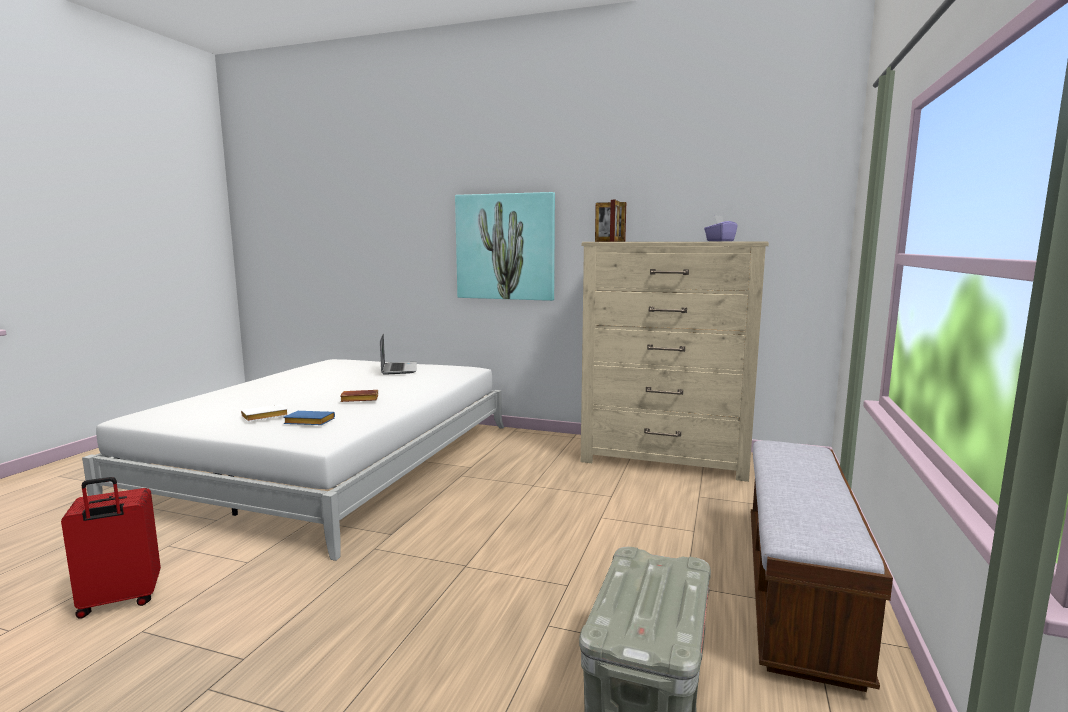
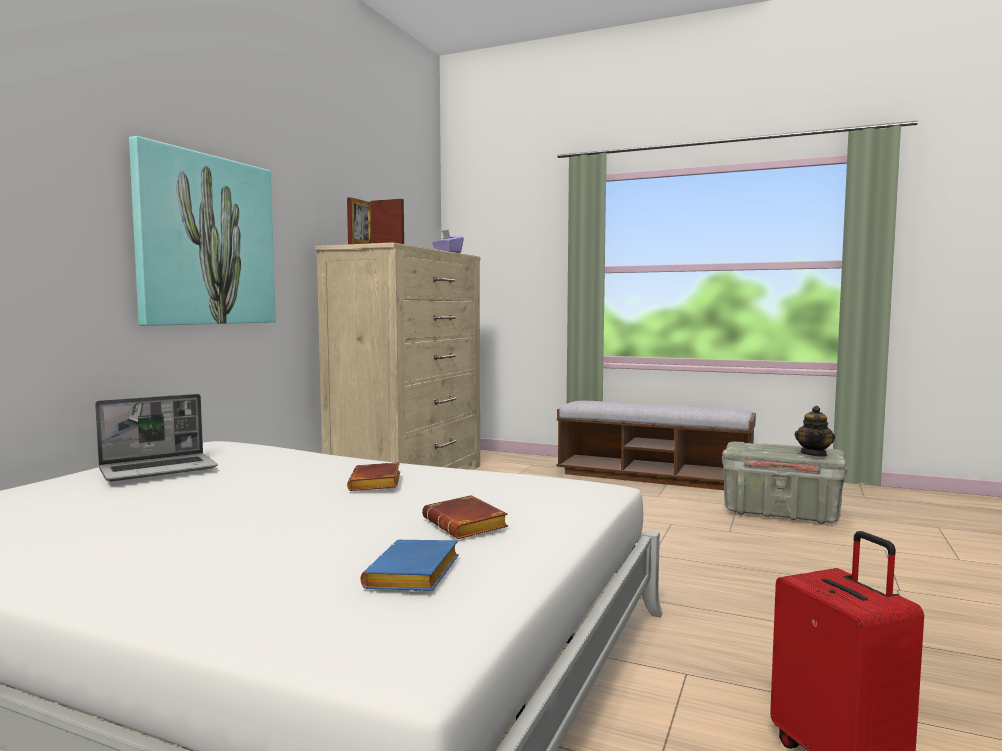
camera: 85 degrees left, 5 degrees down
(264, 417) = (468, 525): white book -> brown book
(308, 422) = (506, 499): blue book -> blue book (414, 576)
(398, 369) = (160, 469): laptop -> laptop turned 150 degrees clockwise
(618, 616) = (814, 454): none -> teapot

